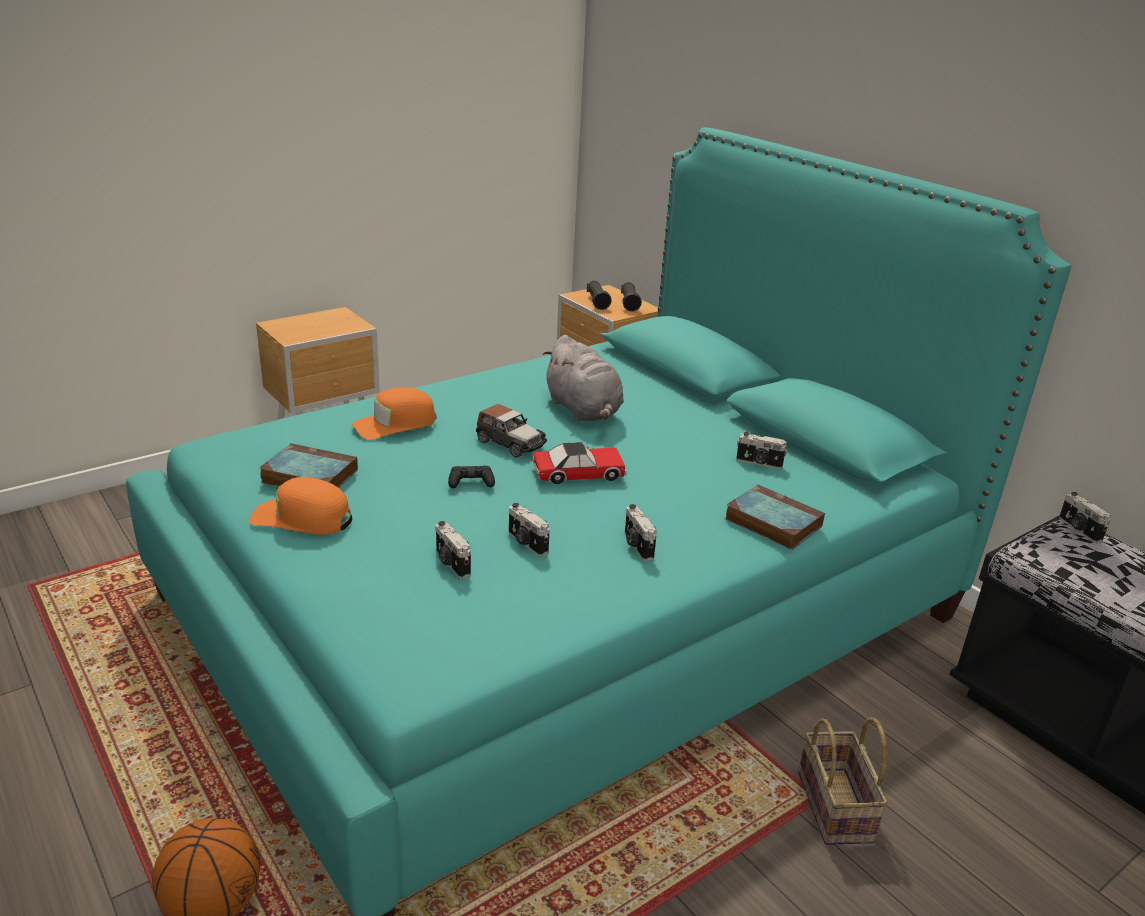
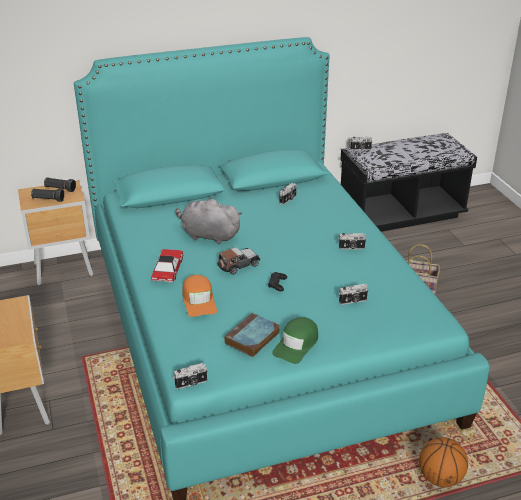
camera: 70 degrees left, 5 degrees up
(302, 518) = (296, 345): orange cap -> green cap
(526, 543) = (341, 277): camera -> camera (191, 383)
(579, 473) = (280, 250): toy car -> toy car (168, 270)
(584, 411) = (208, 235): grey plush toy -> grey plush toy turned 150 degrees counterclockwise
(770, 522) = (341, 210): book -> none

